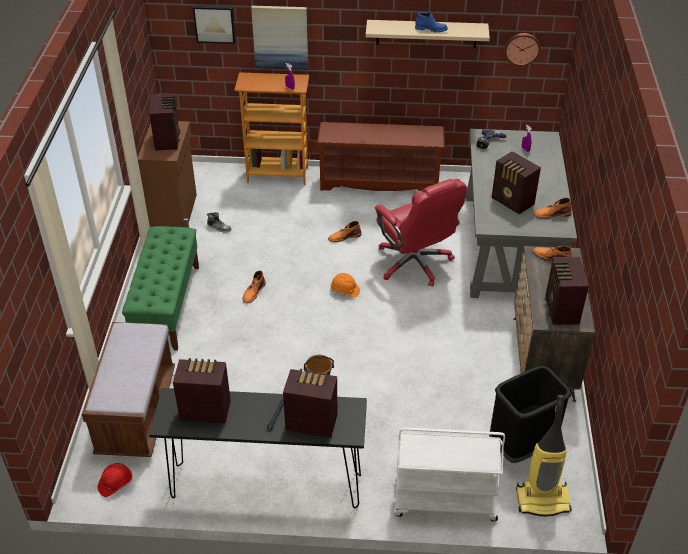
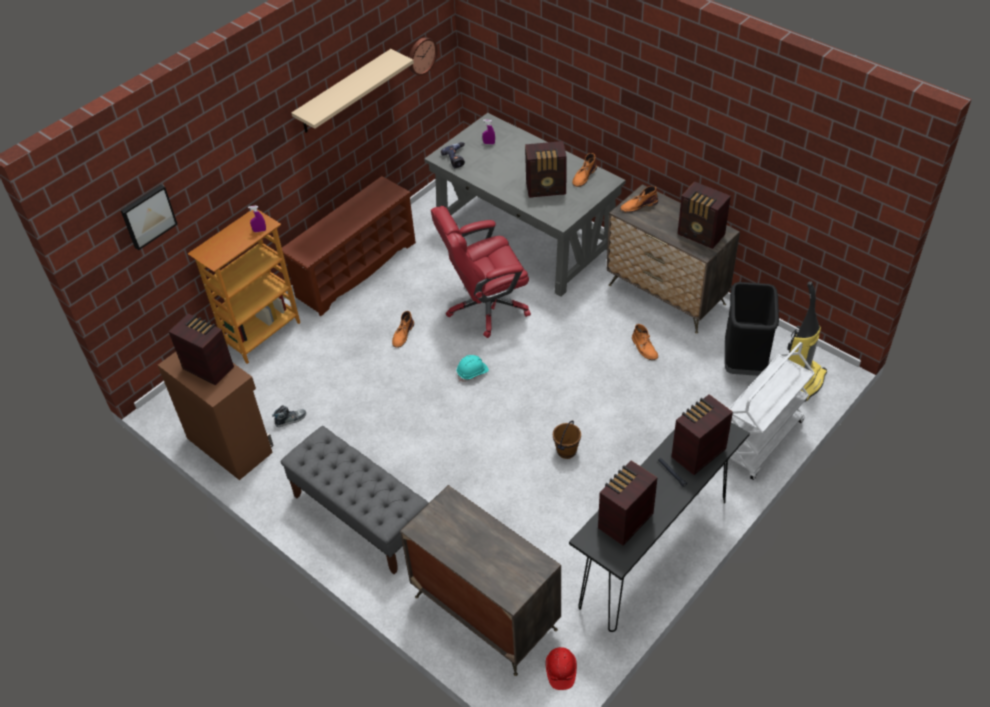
camera: 50 degrees left, 5 degrees up
(136, 413) = (484, 611): brown bench -> dresser
(167, 305) = (361, 517): green bench -> grey bench
(253, 292) = (410, 439): orange boot -> orange boot (644, 348)
(280, 37) = (217, 185): picture -> none
(345, 290) = (472, 372): orange hard hat -> turquoise hard hat
(415, 263) = (486, 307): red office chair -> red office chair turned 150 degrees clockwise
(431, 29) = (358, 84): blue boot -> none

